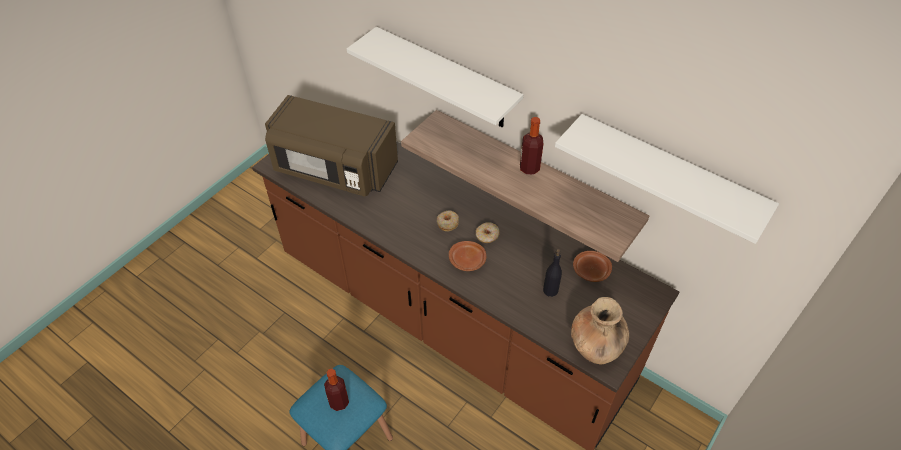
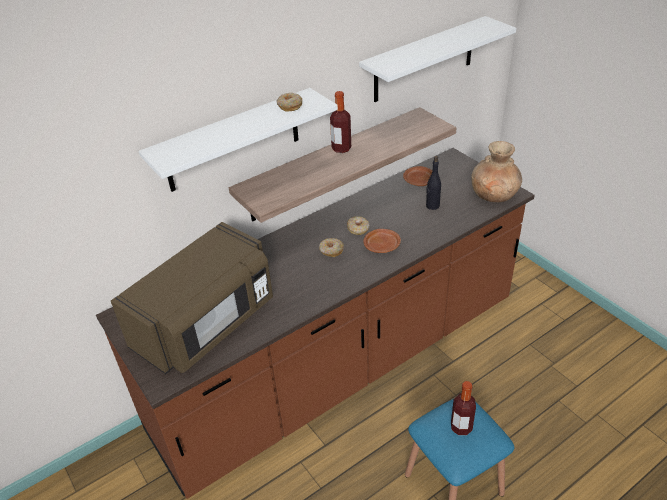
camera: 70 degrees left, 10 degrees down
(479, 89) = (289, 106): none -> donut

